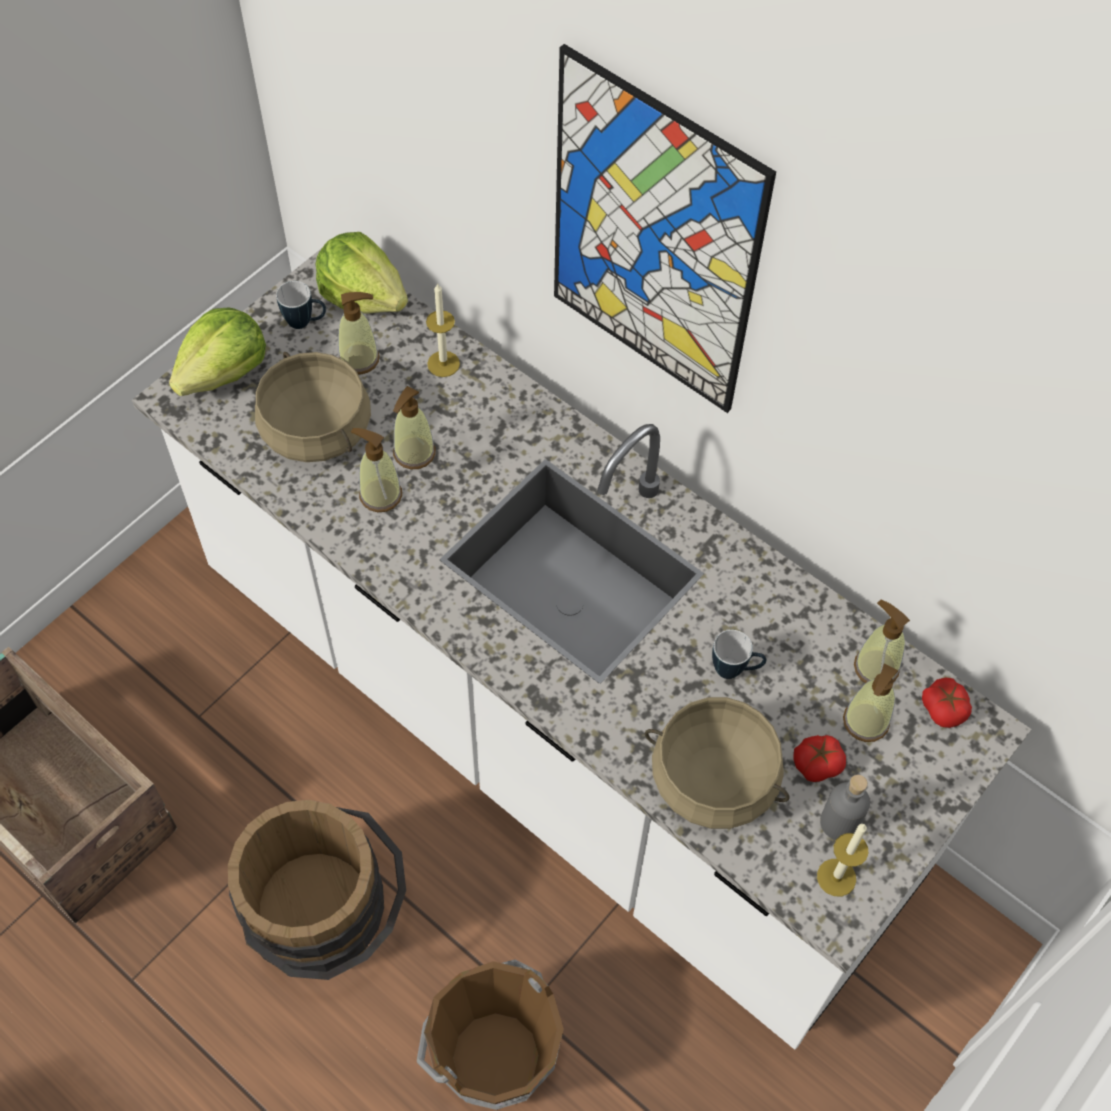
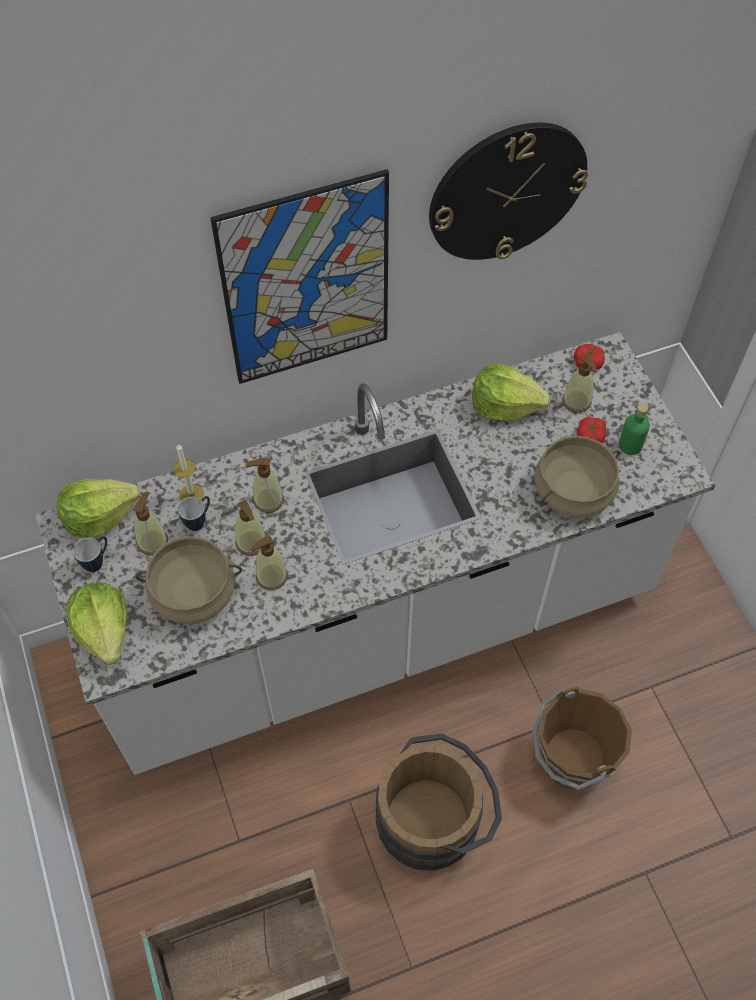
camera: 60 degrees left, 0 degrees up
(735, 670) = (510, 446): mug -> mug (199, 521)
(797, 635) = (504, 405): none -> lettuce
(836, 877) = (661, 463): candle -> none
(839, 822) = (630, 445): grey bottle -> green bottle
(875, 667) = (546, 379): soap dispenser -> soap dispenser (268, 500)
(925, 357) = (506, 192): none -> wall clock

